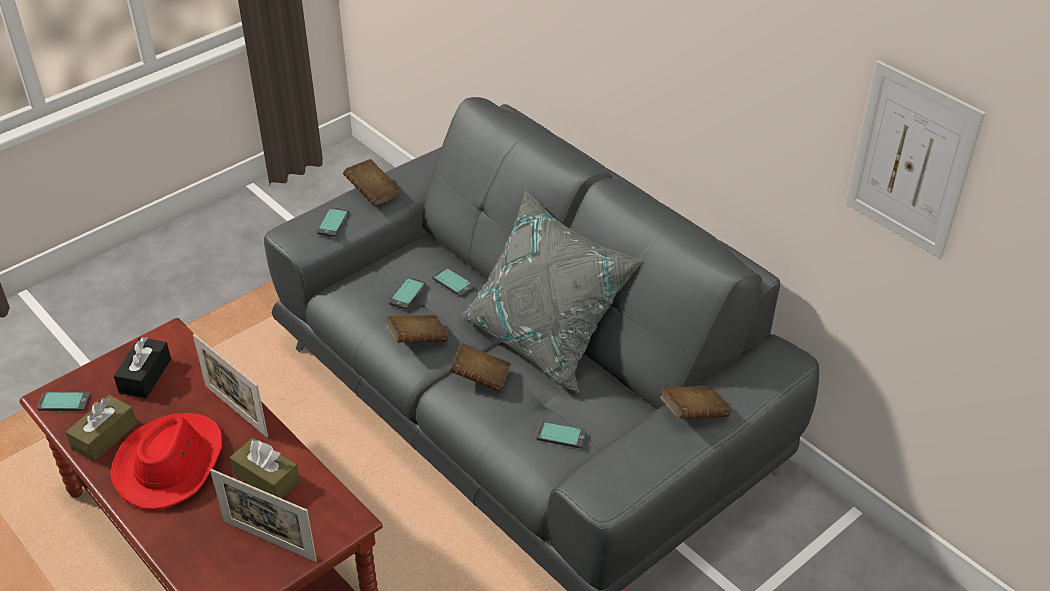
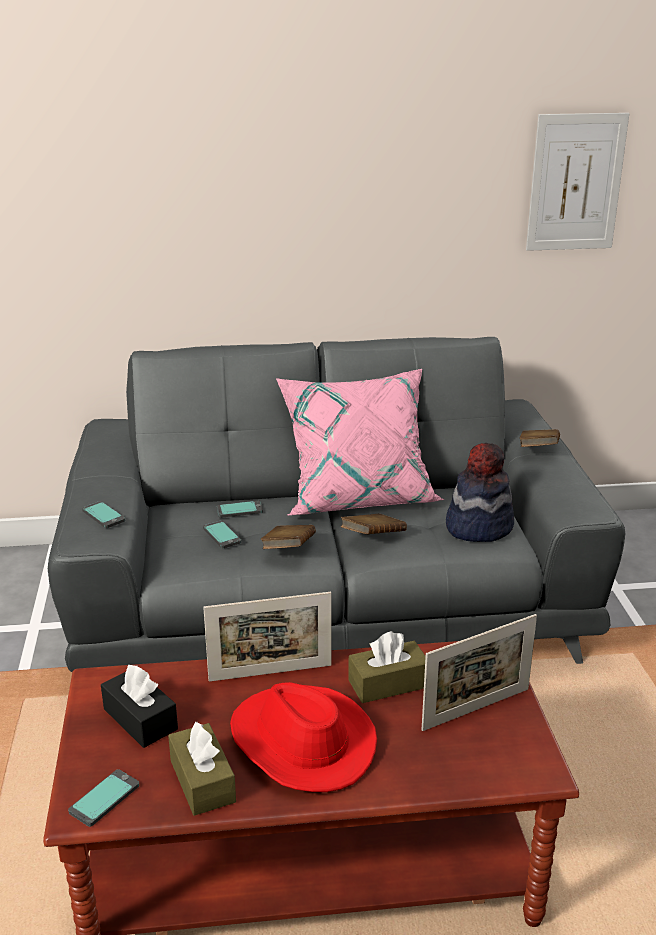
camera: 55 degrees left, 15 degrees down
(373, 193) = (95, 484): brown book -> none
(545, 337) = (358, 496): grey pillow -> pink pillow
(561, 435) = (478, 526): phone -> hat

